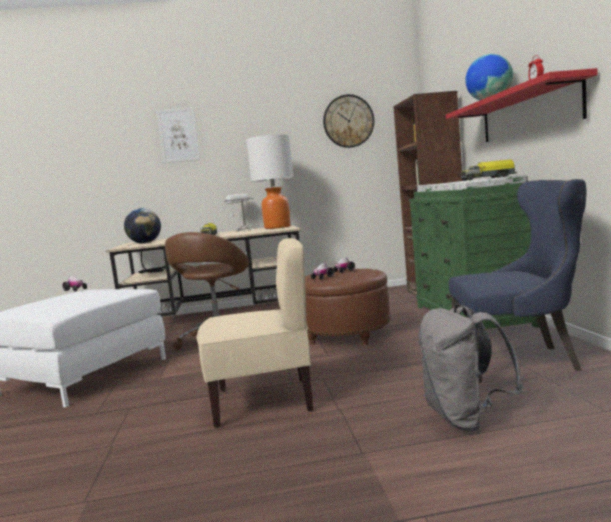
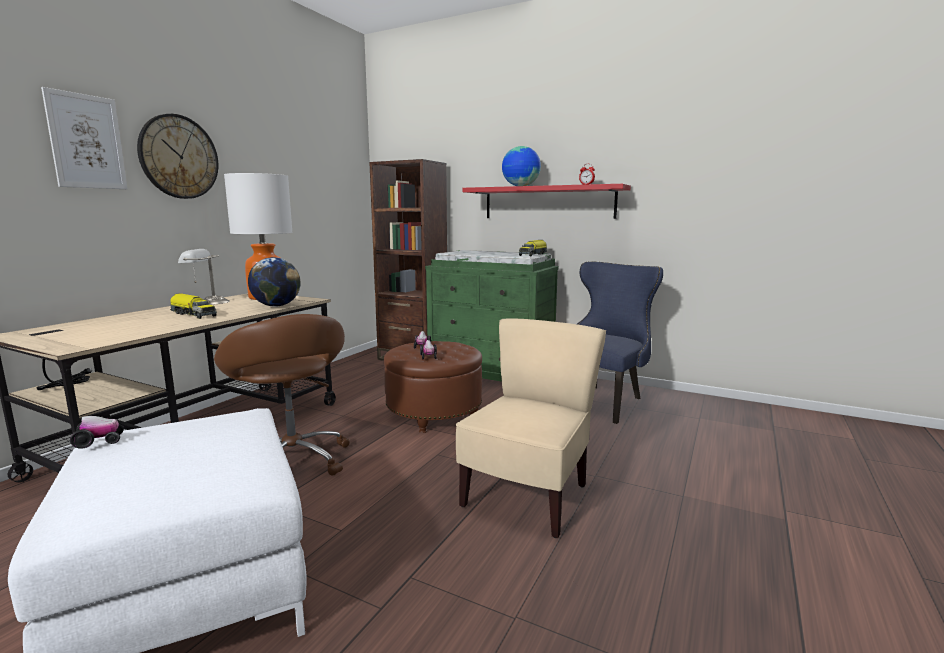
camera: 55 degrees left, 5 degrees up
(145, 243) = (85, 334): globe -> globe (276, 306)
(348, 121) = (311, 167): wall clock -> wall clock (179, 157)
(466, 418) = (667, 448): grey backpack -> none

